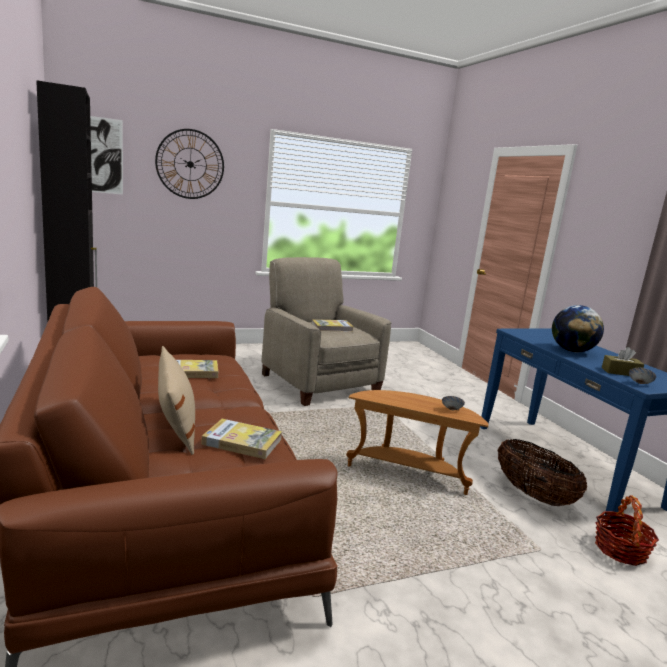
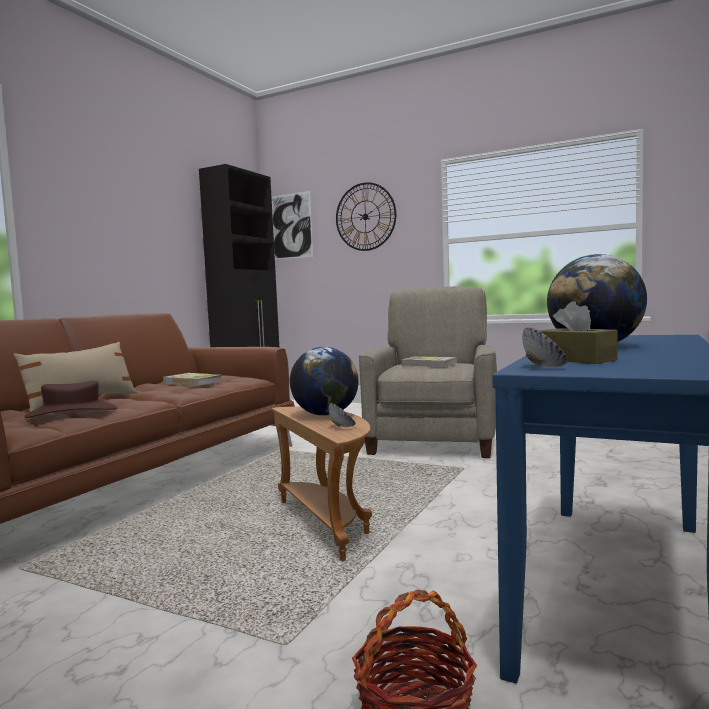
camera: 50 degrees right, 10 degrees down
(242, 442) = (72, 412): book -> brown hat
(407, 398) = (325, 414): none -> globe
(533, 495) = (444, 597): basket -> none

